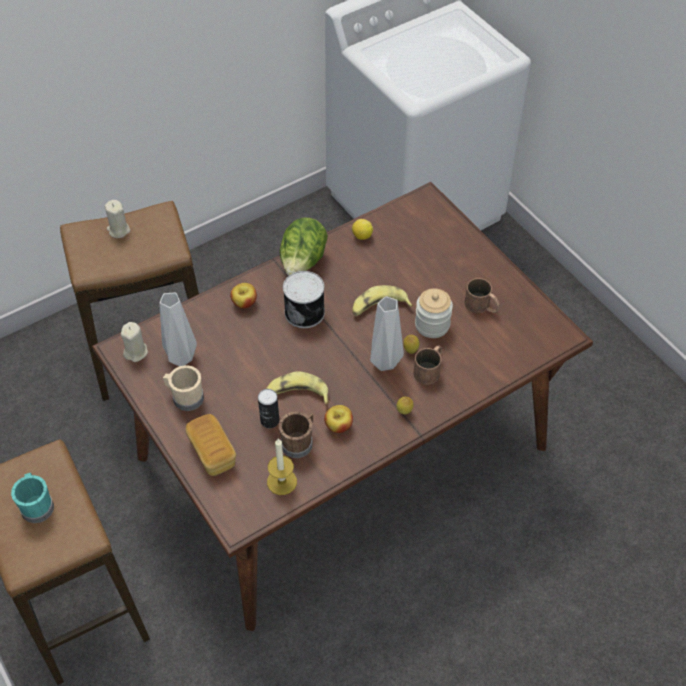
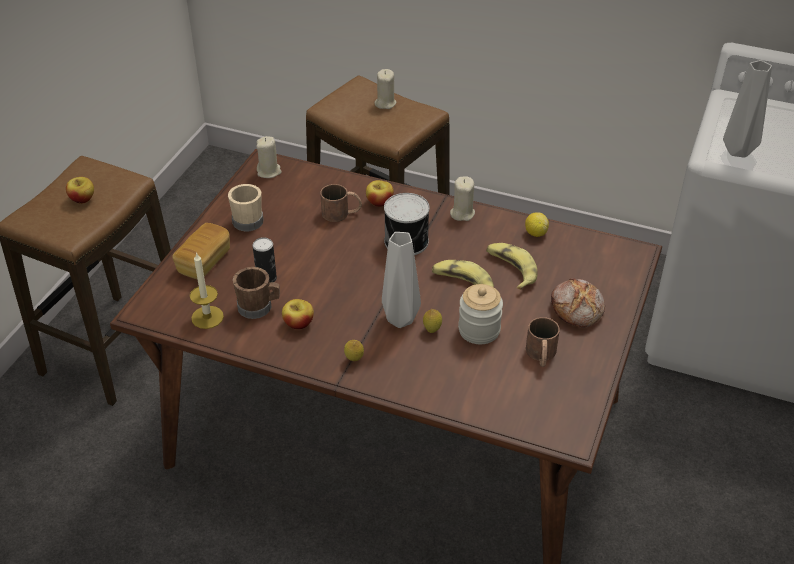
camera: 55 degrees right, 10 degrees down
(37, 505) = (82, 199): turquoise mug -> apple
(180, 359) = (284, 197): grey vase -> grey vase (736, 151)
(297, 394) = (310, 281): banana -> banana (511, 269)
(303, 262) = (462, 213): lettuce -> beige candle
(430, 369) = (423, 354): brown mug -> brown mug (342, 213)
(455, 261) = (577, 308): none -> bread

